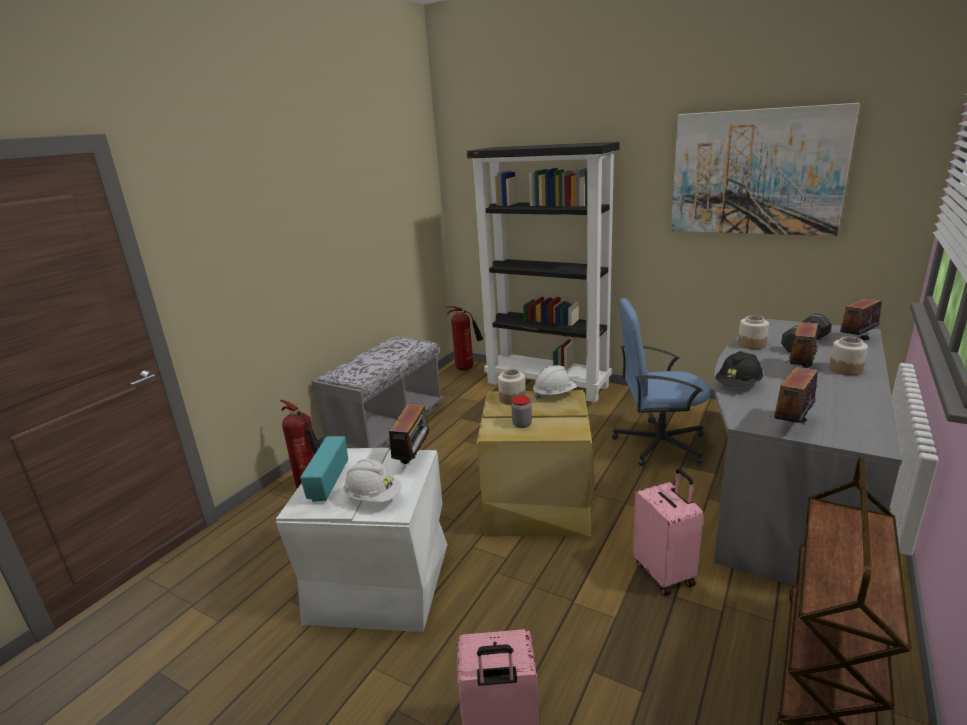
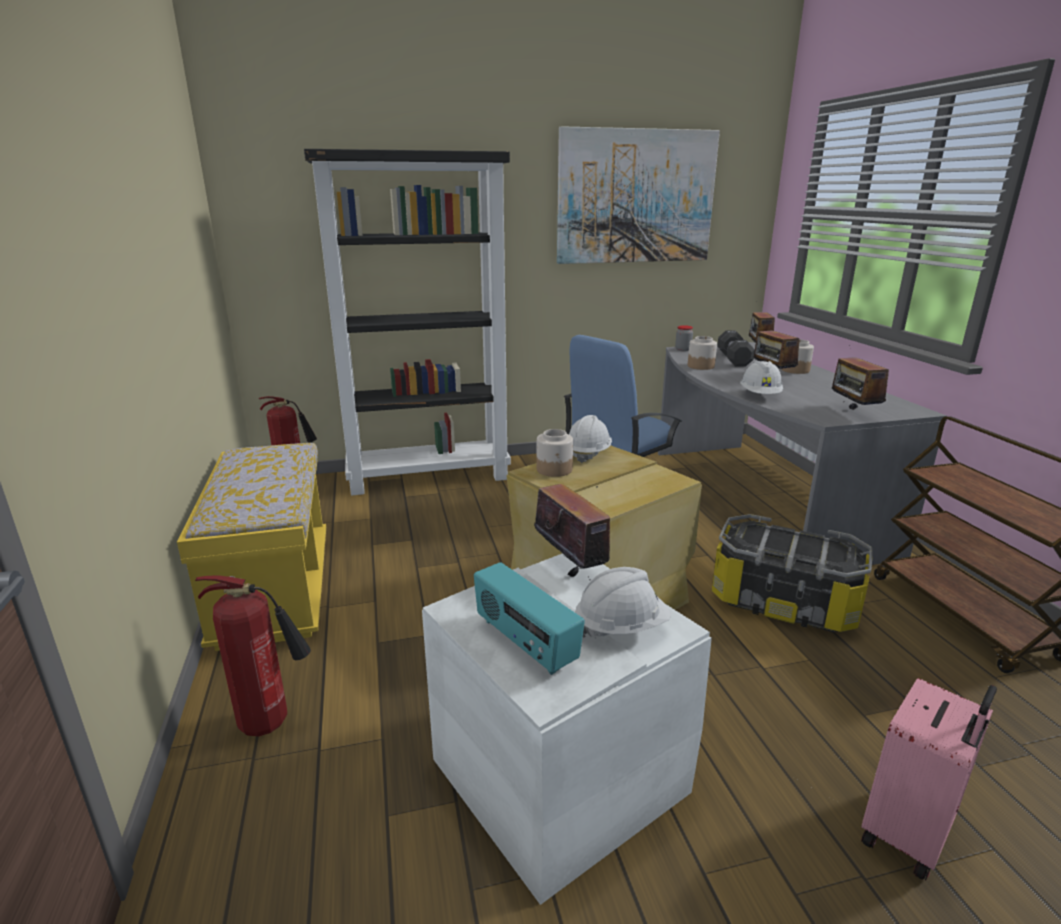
camera: 45 degrees left, 0 degrees up
(387, 426) = (275, 590): grey bench -> yellow bench
(522, 424) = (613, 490): jar -> jar (683, 350)
(665, 573) = (784, 602): pink suitcase -> storage box
(738, 385) = (760, 396): black hard hat -> white hard hat

